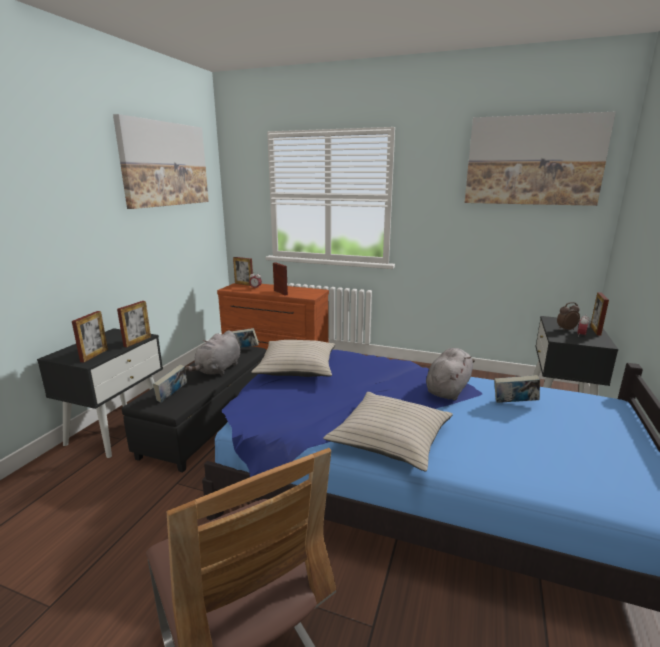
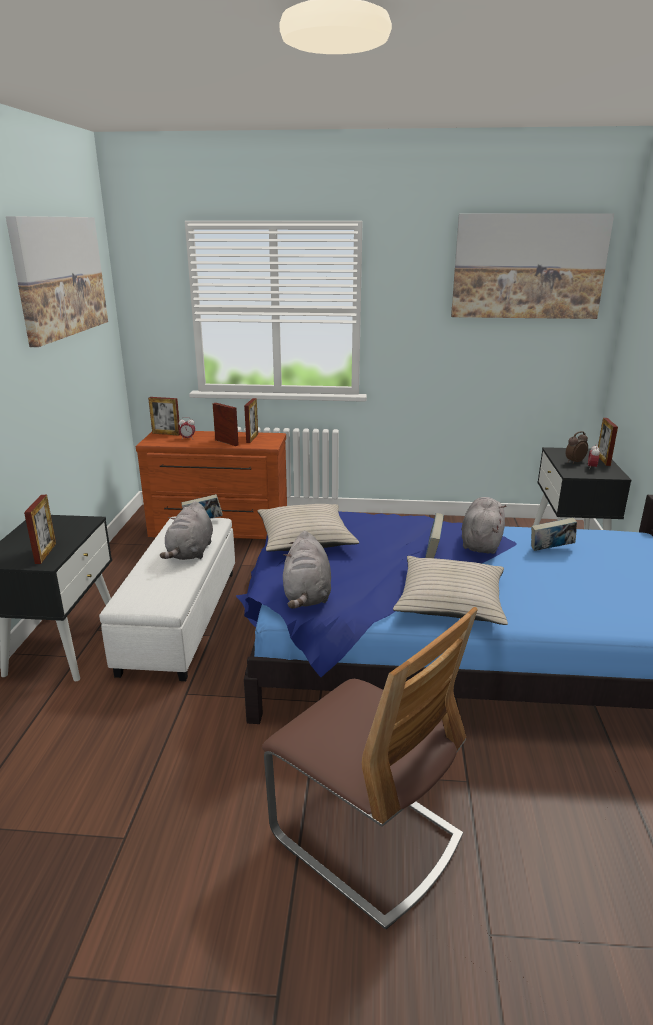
camera: 15 degrees left, 5 degrees up
(137, 341) = (86, 529): picture frame -> picture frame (252, 438)
(172, 396) = (156, 591): book -> book (433, 552)
(210, 421) = (182, 619): black ottoman -> white ottoman
(265, 414) = (307, 595): none -> grey plush toy

